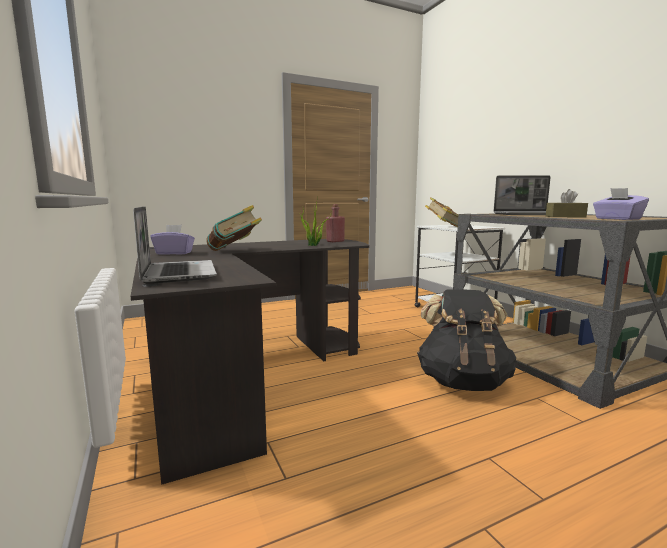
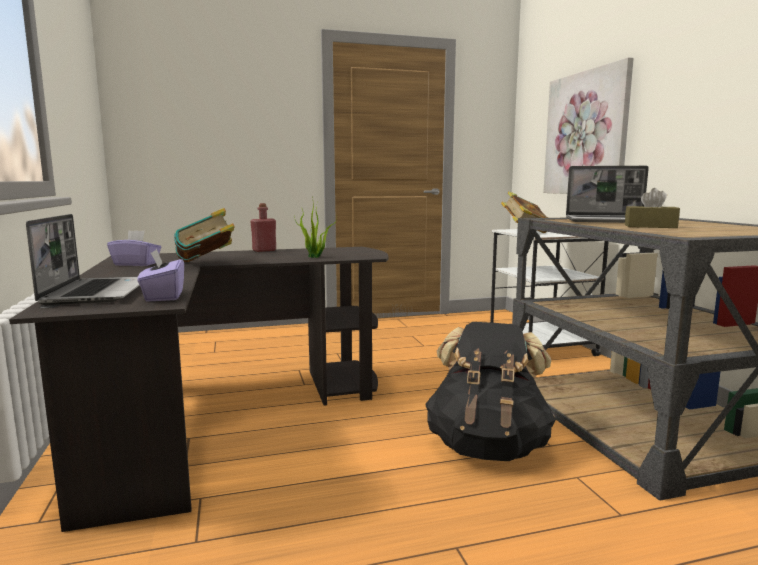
camera: 10 degrees right, 0 degrees up
(335, 241) = (352, 251): red bottle -> red bottle (264, 250)
(480, 156) = (585, 133): none -> picture
(617, 219) = (697, 234): purple tissue box -> purple tissue box (163, 296)

